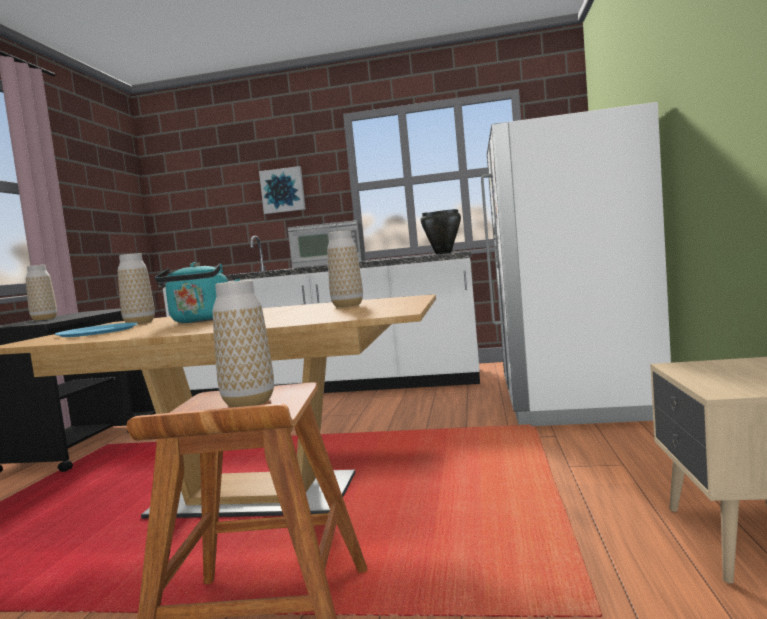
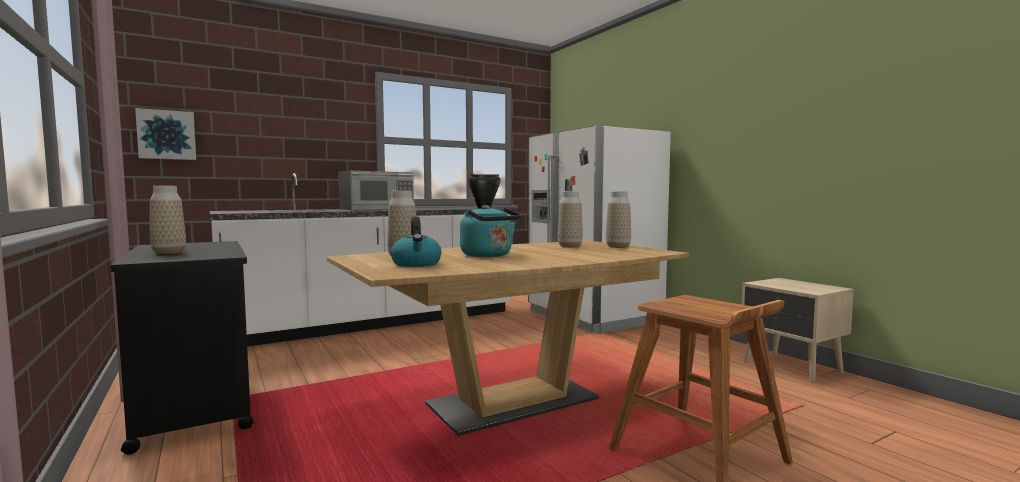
camera: 40 degrees left, 0 degrees up
(98, 331) = (416, 264): blue plate -> kettle
(248, 402) = (705, 306): vase -> vase (618, 247)
(283, 190) = (308, 130): picture -> picture (167, 135)

